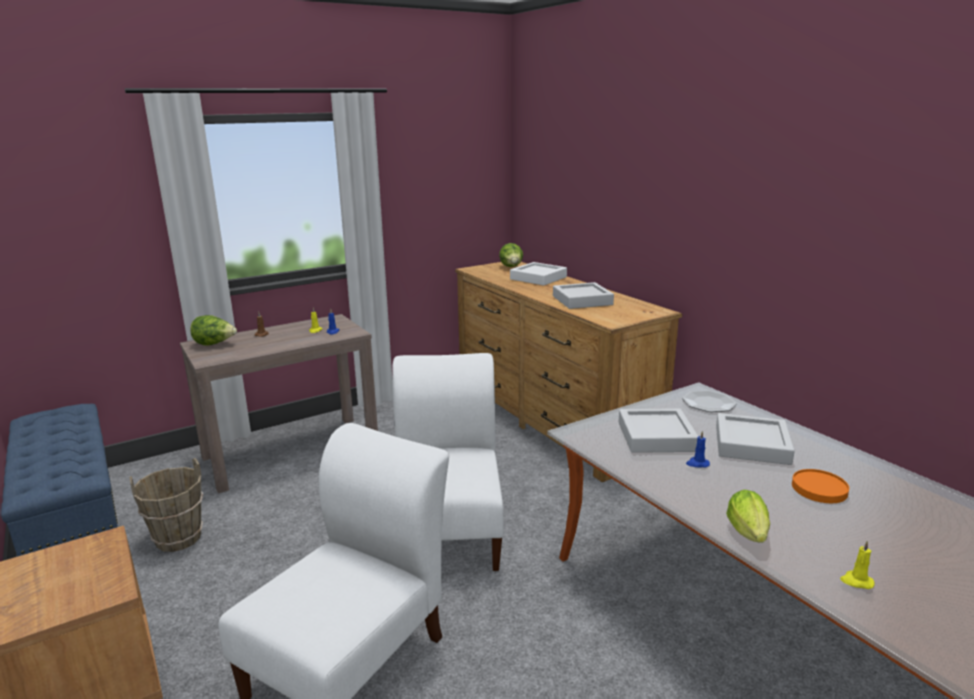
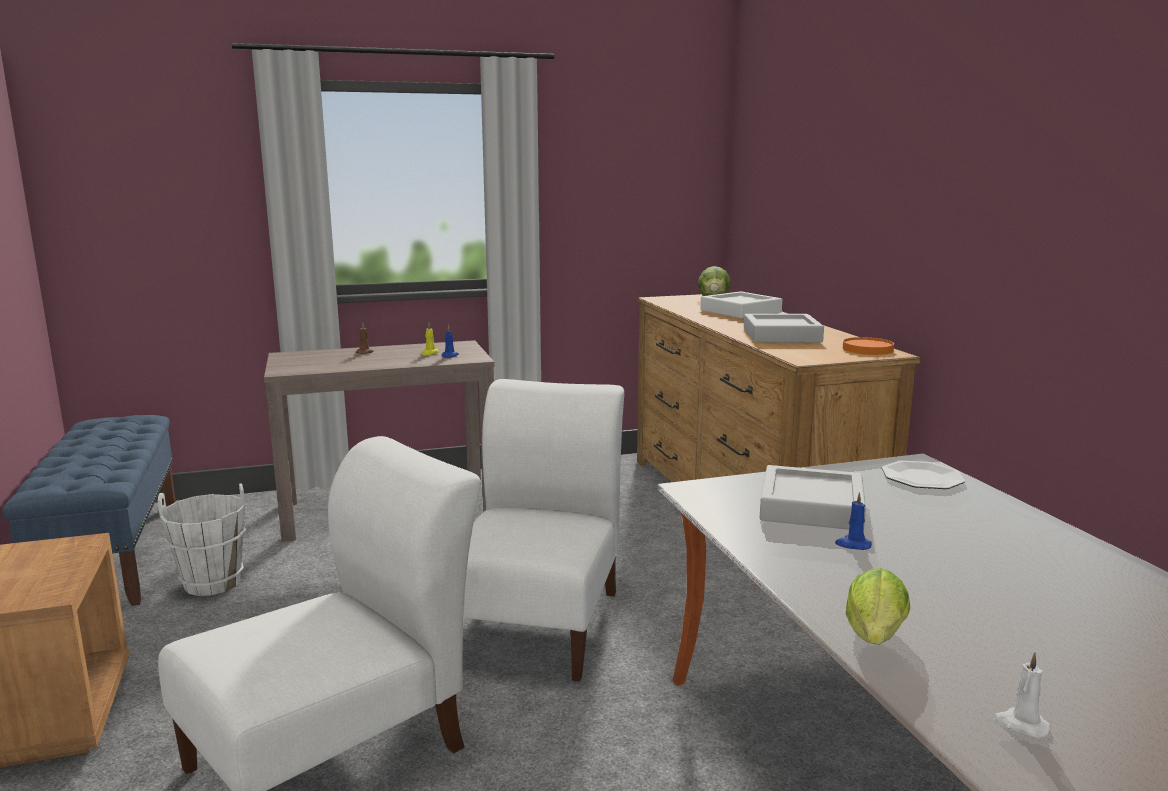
camera: 15 degrees right, 5 degrees down
(179, 539) = (212, 583): brown bucket -> white bucket
(215, 344) = (305, 357): lettuce -> none
(751, 445) = (957, 533): grey tray -> none
(819, 488) = (1036, 599): orange plate -> orange plate (868, 349)
(856, 581) = (1020, 725): yellow candle -> white candle

